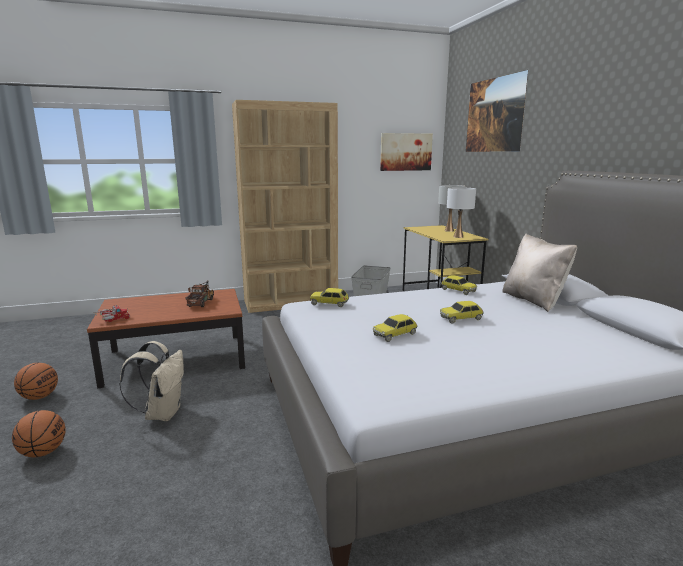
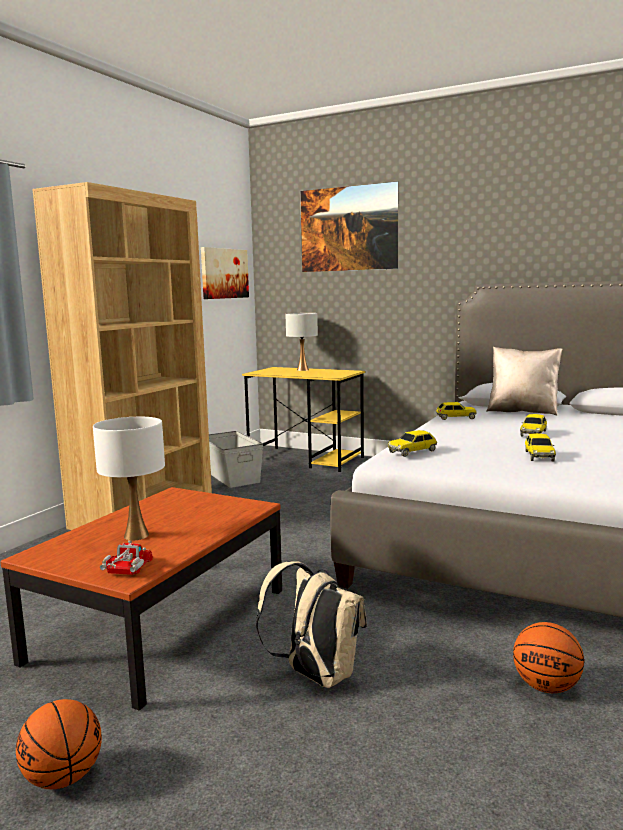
camera: 45 degrees left, 5 degrees down
(43, 452) = (288, 807): basketball -> basketball (546, 687)
(202, 302) = (185, 510): toy truck -> none
(458, 237) = (335, 373): white table lamp -> white table lamp (136, 535)

